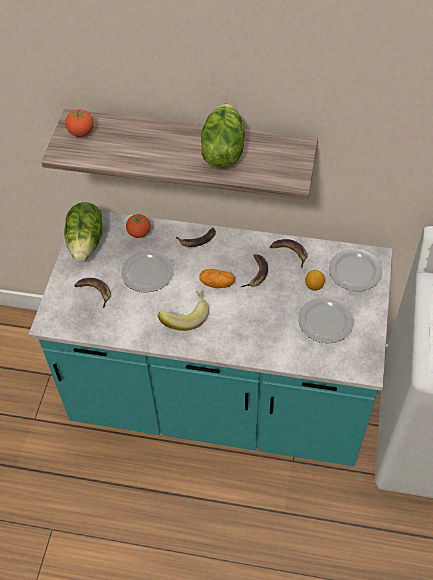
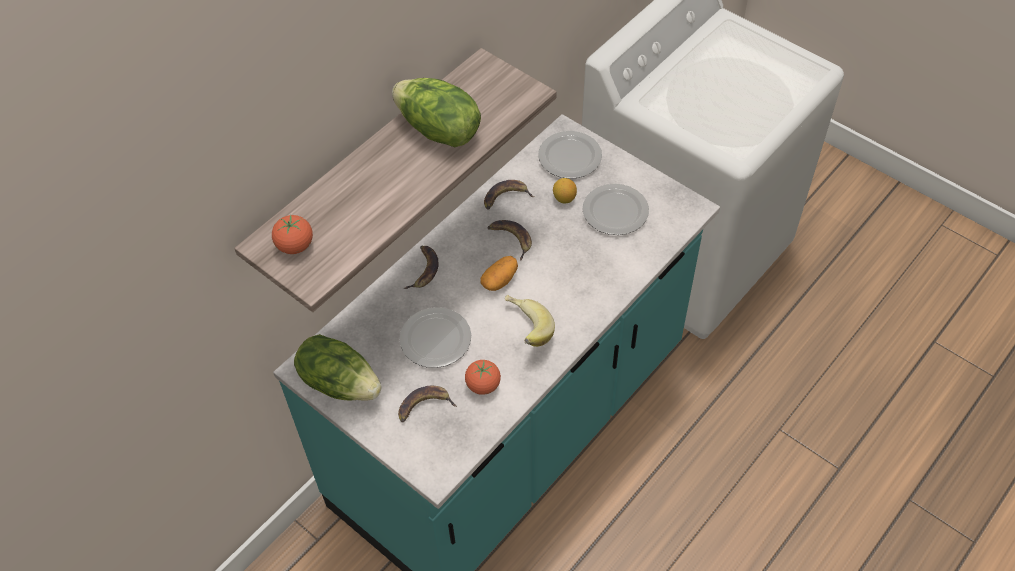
camera: 60 degrees left, 0 degrees up
(139, 233) = (369, 322): tomato -> tomato (483, 385)

